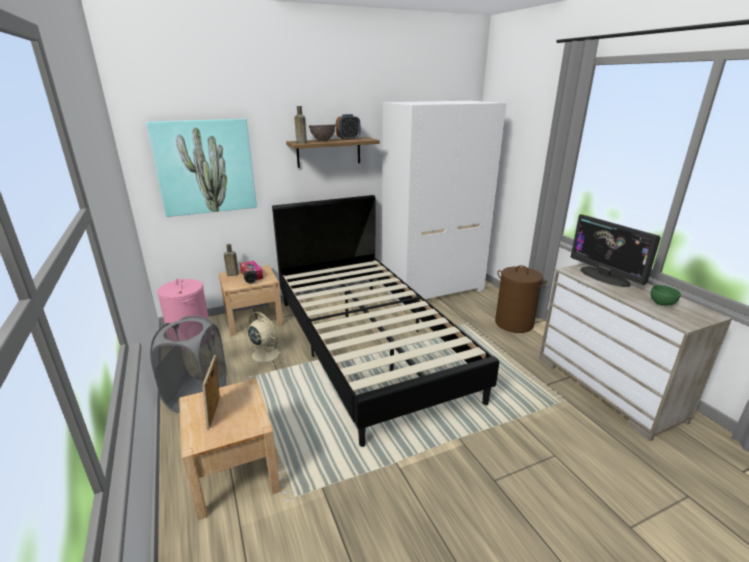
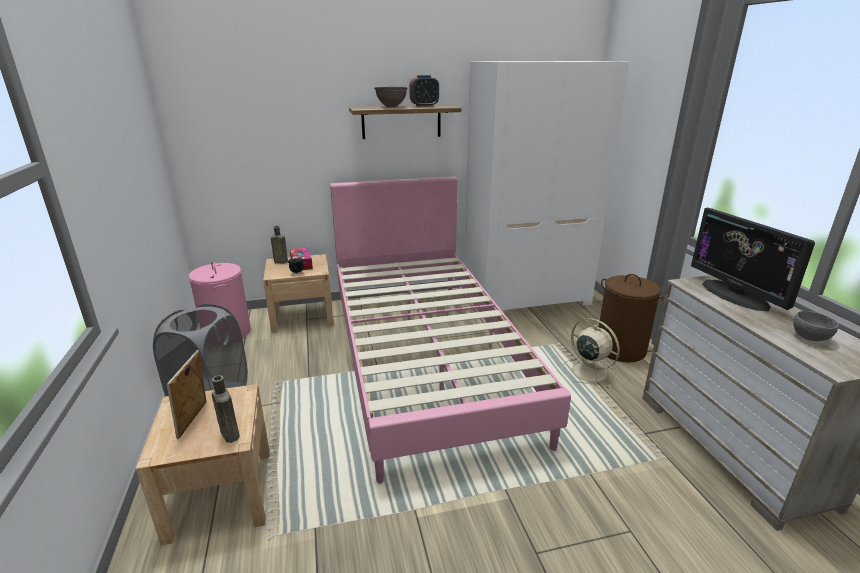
camera: 10 degrees right, 0 degrees up
(205, 167) = (253, 134): picture -> none
(264, 354) = (301, 357): beige fan -> beige fan (588, 371)
(301, 142) = (363, 108): brown bottle -> brown bottle (229, 433)
(367, 344) = (425, 358): black bed -> pink bed
(661, 303) = (809, 338): green bowl -> grey bowl

